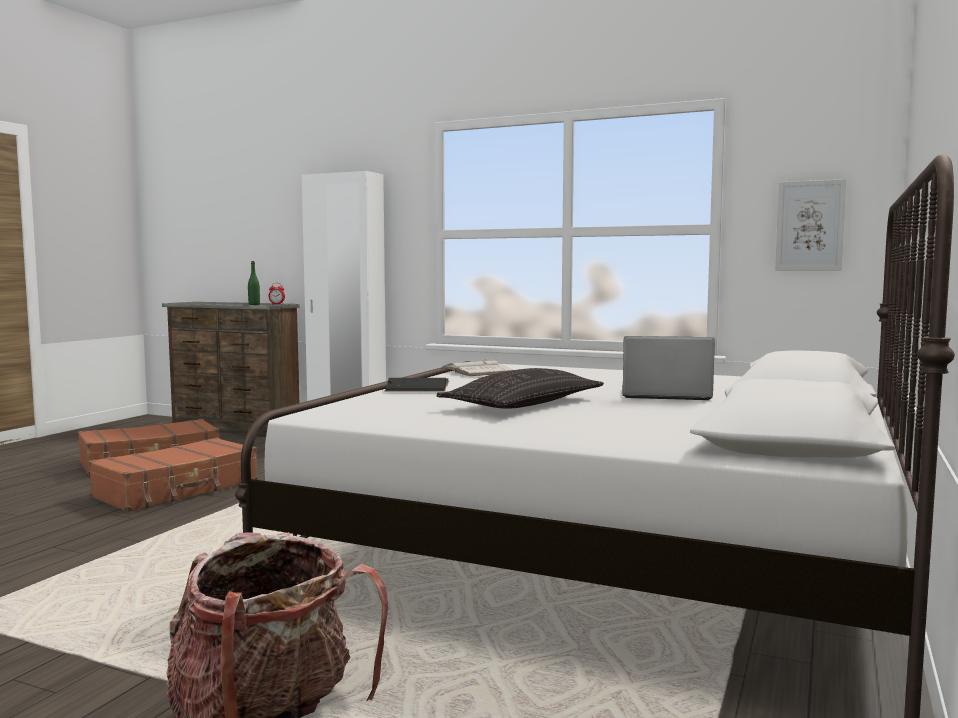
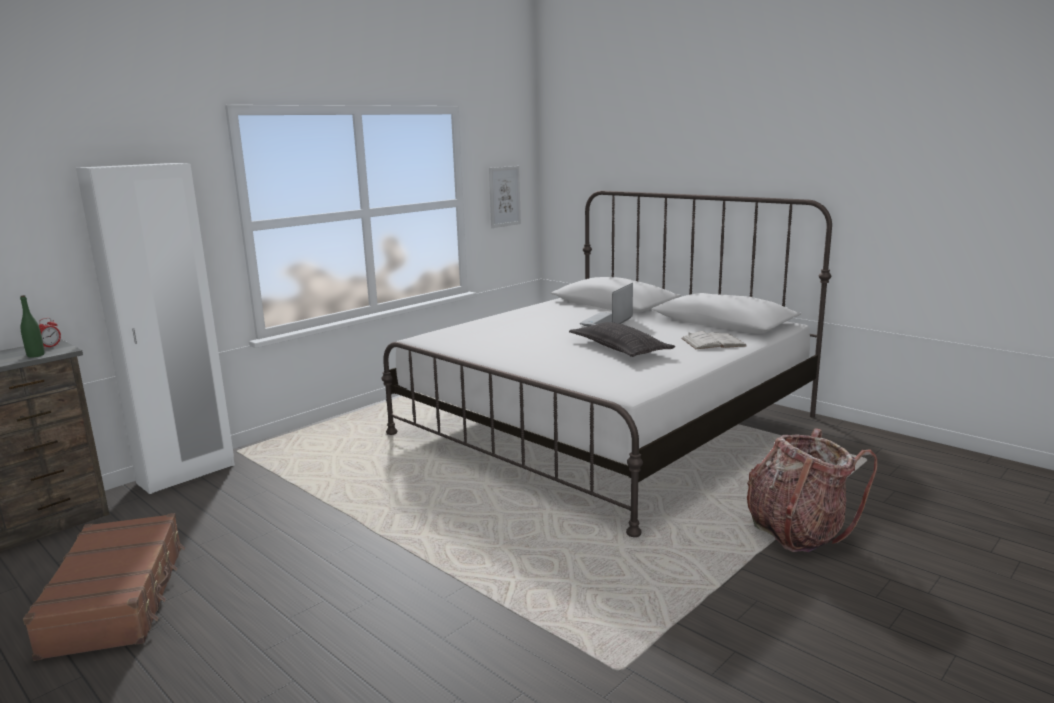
camera: 70 degrees left, 10 degrees up
(178, 490) = (291, 573): brown suitcase -> none
(418, 386) = (531, 362): black book -> none
(477, 370) = (465, 344): white book -> white book (713, 342)

